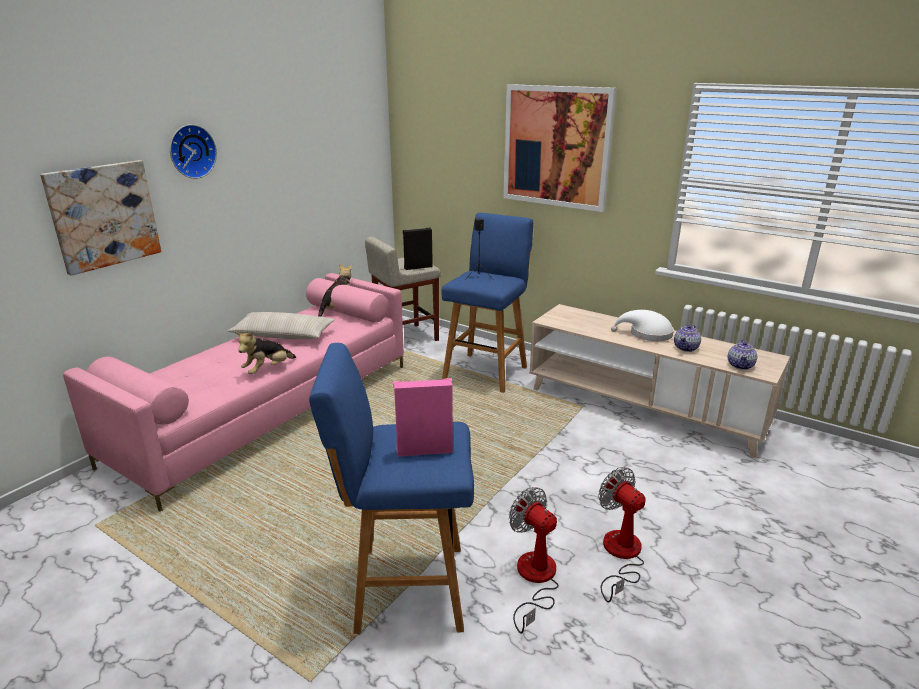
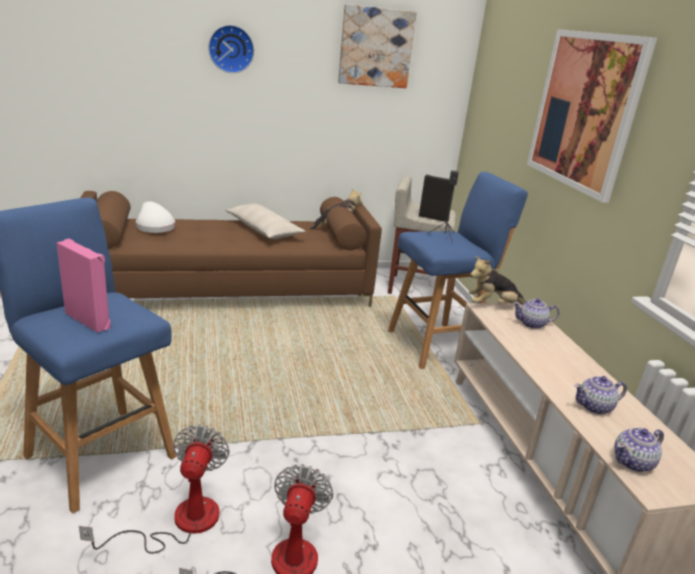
camera: 40 degrees right, 0 degrees up
(103, 215) = (142, 83): picture -> picture (376, 47)
(267, 370) = (209, 246): plush toy -> plush toy (492, 306)
(269, 411) = (231, 289): pink sofa -> brown sofa
(585, 317) = (532, 324): none -> teapot
(647, 334) = (572, 371): white hat -> white hat (154, 226)

